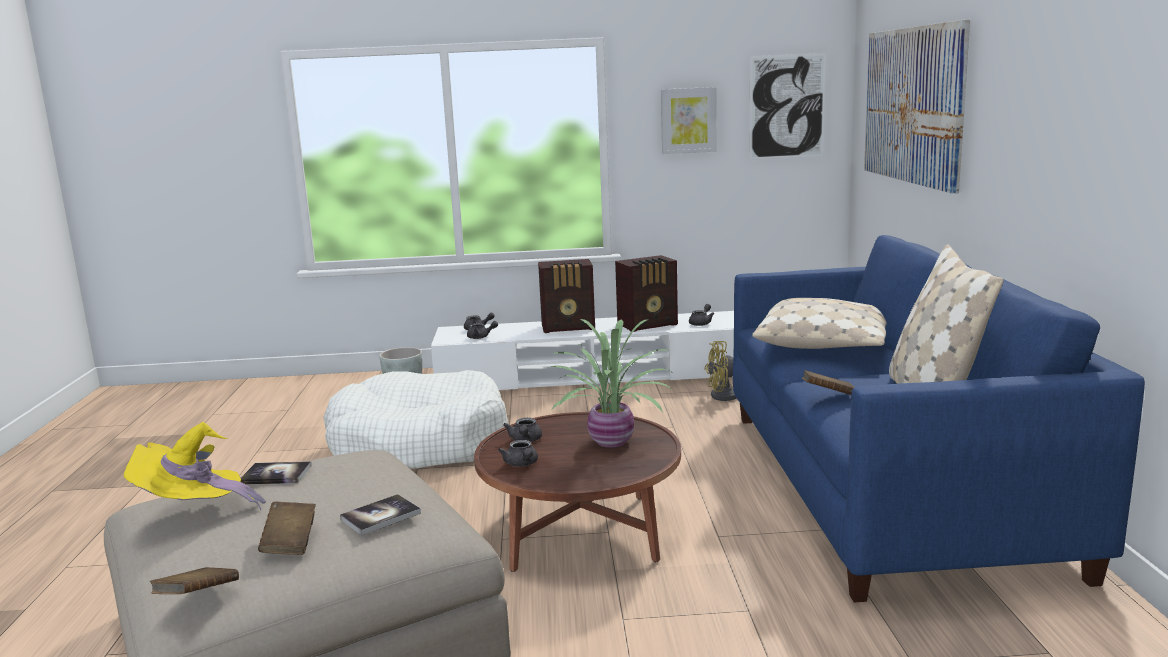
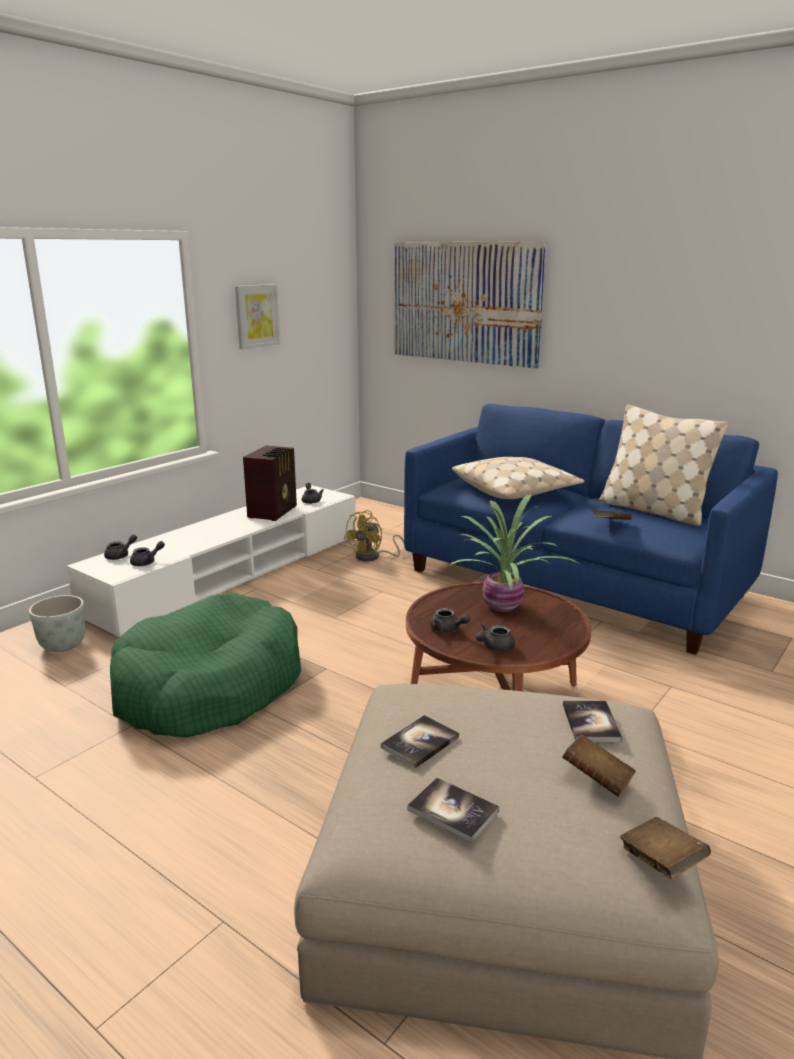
camera: 50 degrees left, 5 degrees up
(194, 510) = (453, 811): yellow hat -> book
(419, 443) = (209, 687): white dog bed -> green dog bed
(522, 464) = (494, 647): grey teapot -> grey teapot turned 120 degrees clockwise
(569, 327) = (210, 531): radio -> none
(787, 106) = (320, 302): picture -> none

